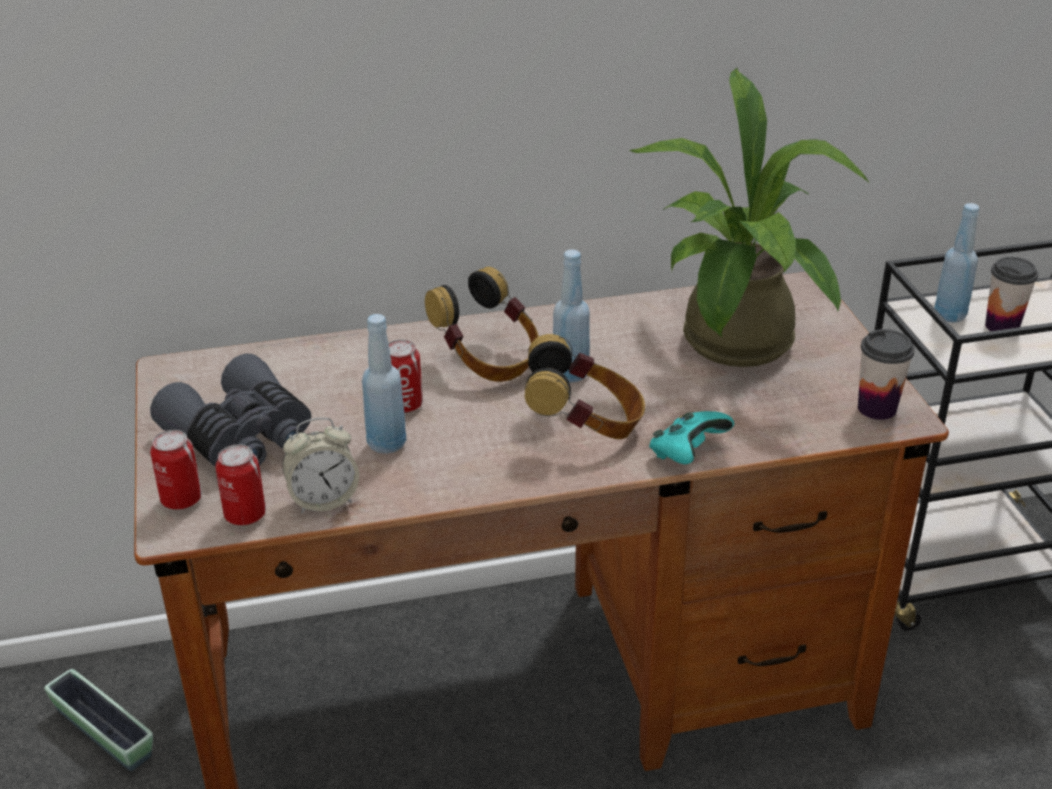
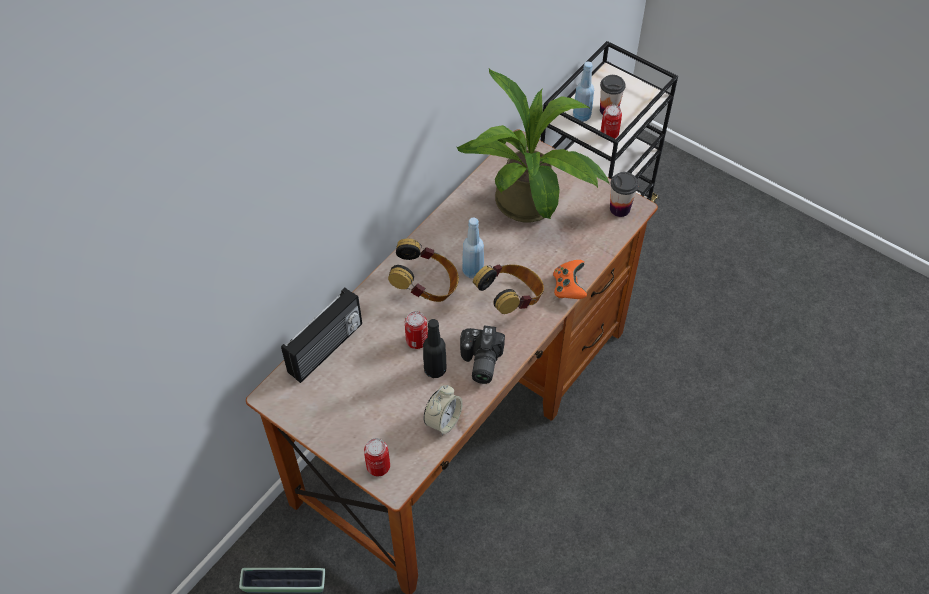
camera: 40 degrees left, 20 degrees up
(242, 437) = (363, 412): grey binoculars -> none
(245, 515) = (418, 454): can -> can (609, 134)
(288, 359) = (327, 349): none -> radio
(387, 444) = (435, 369): blue bottle -> black bottle
(454, 467) = (479, 362): none -> camera
(687, 453) = (568, 287): turquoise game controller -> orange game controller

